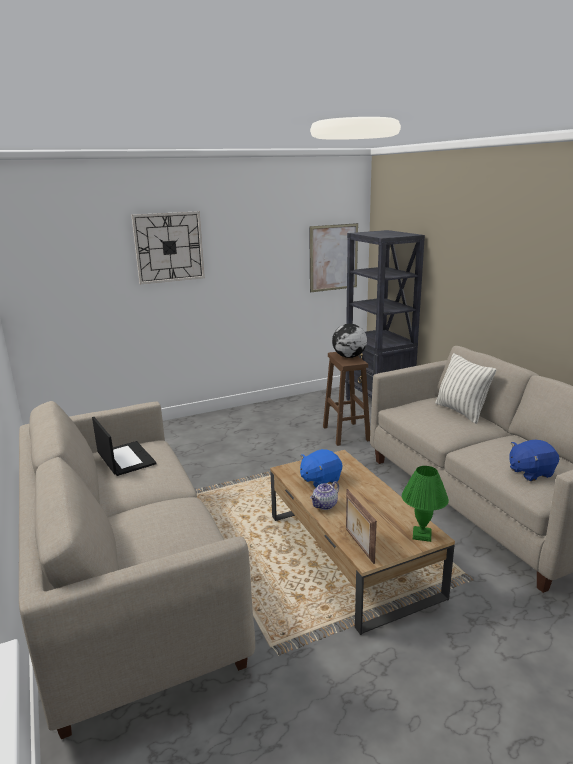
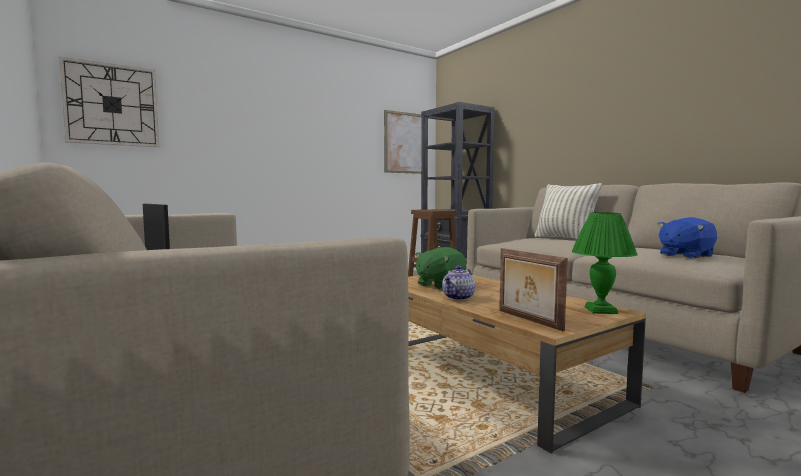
camera: 10 degrees left, 15 degrees down
(169, 247) = (249, 104): wall clock -> wall clock (112, 105)
(320, 480) = (440, 285): blue plush toy -> green plush toy
(348, 357) = (434, 210): globe -> none

